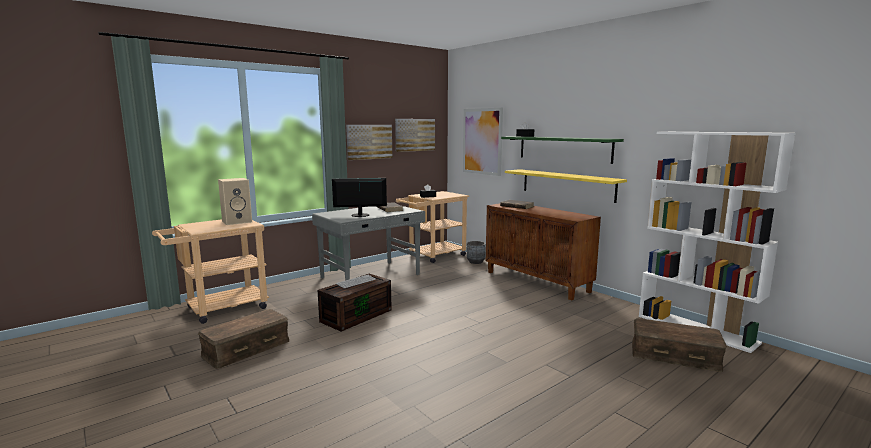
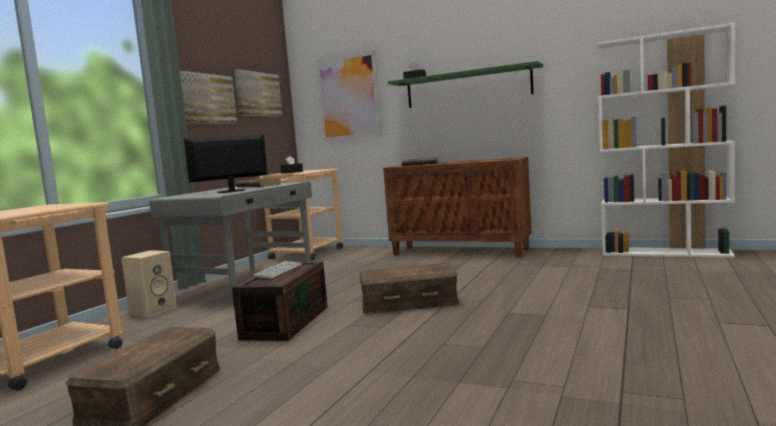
camera: 25 degrees left, 5 degrees down
(237, 221) = (49, 206): beige speaker -> beige speaker (153, 311)
(475, 262) = (364, 250): grey planter -> none
(567, 185) = (477, 129): yellow shelf -> none
(674, 355) = (683, 272): brown storage box -> brown storage box (409, 302)

